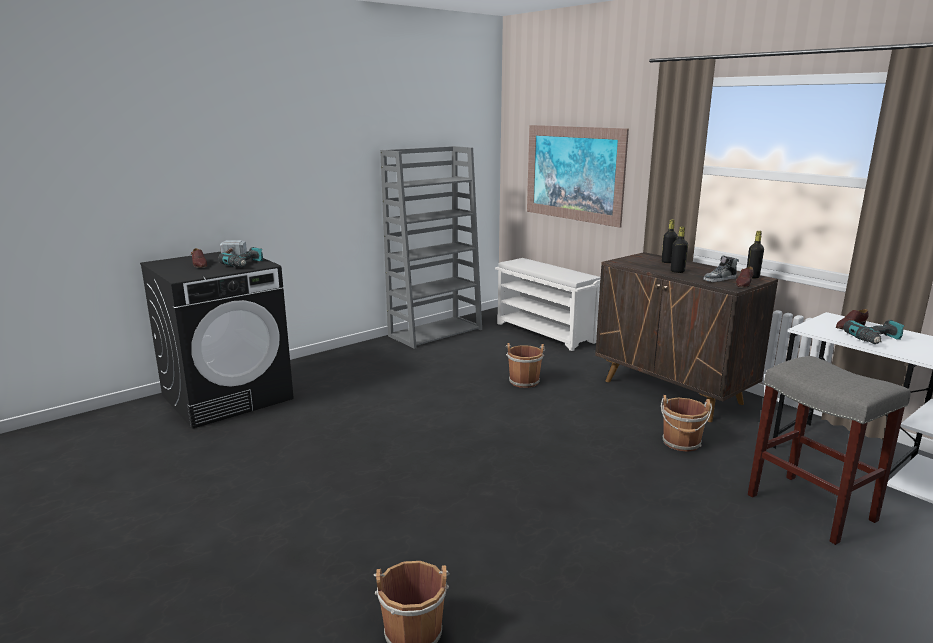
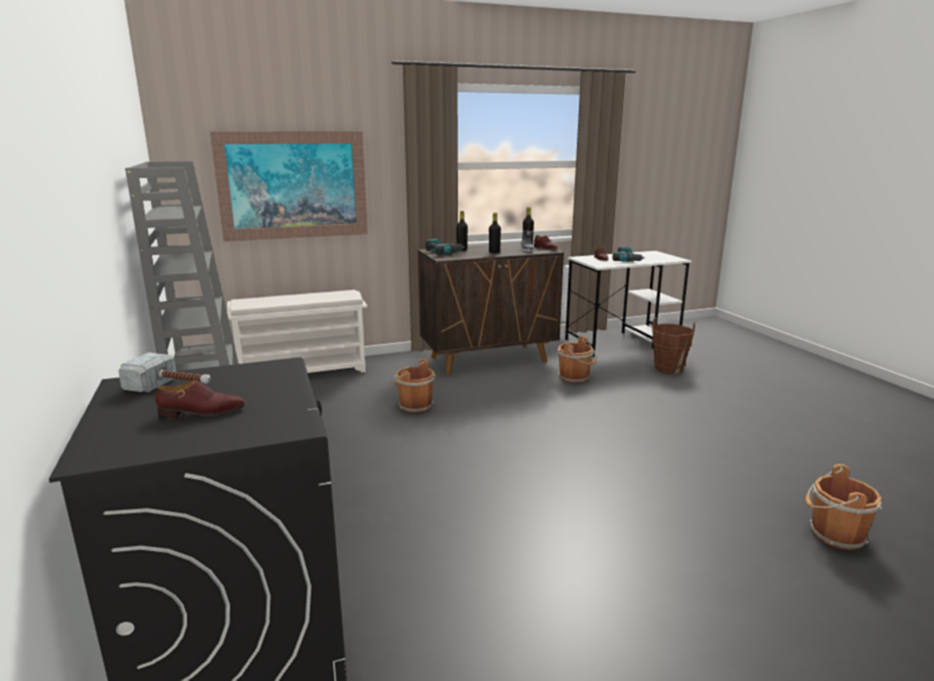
camera: 70 degrees left, 0 degrees up
(245, 264) = (259, 377): power drill -> power drill (443, 252)
(809, 507) = (668, 369): grey stool -> brown bucket

